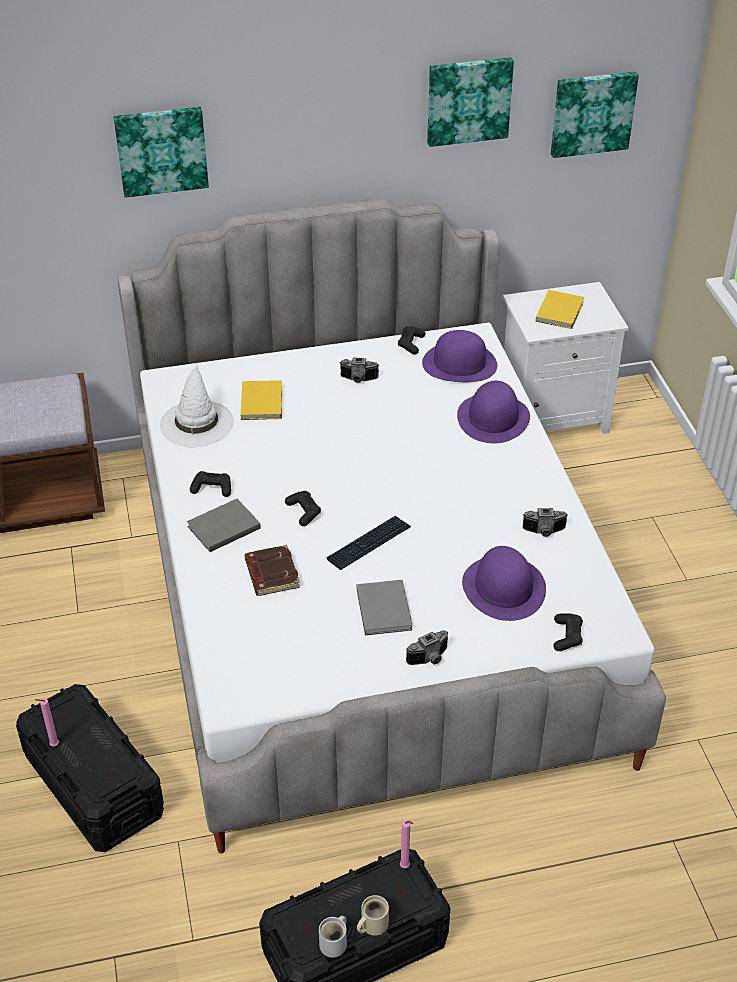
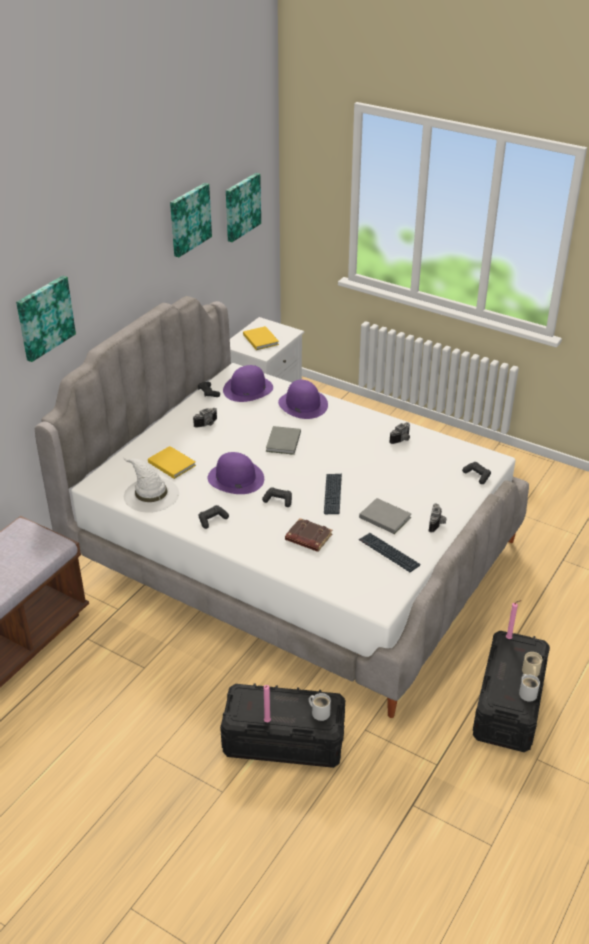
camera: 45 degrees left, 5 degrees down
(108, 776) = (320, 712): none -> white mug
(222, 527) = (248, 534): grey book -> grey book (282, 442)
(326, 652) = (389, 553): none -> keyboard
(503, 587) = (421, 473): purple hat -> purple hat (235, 478)

